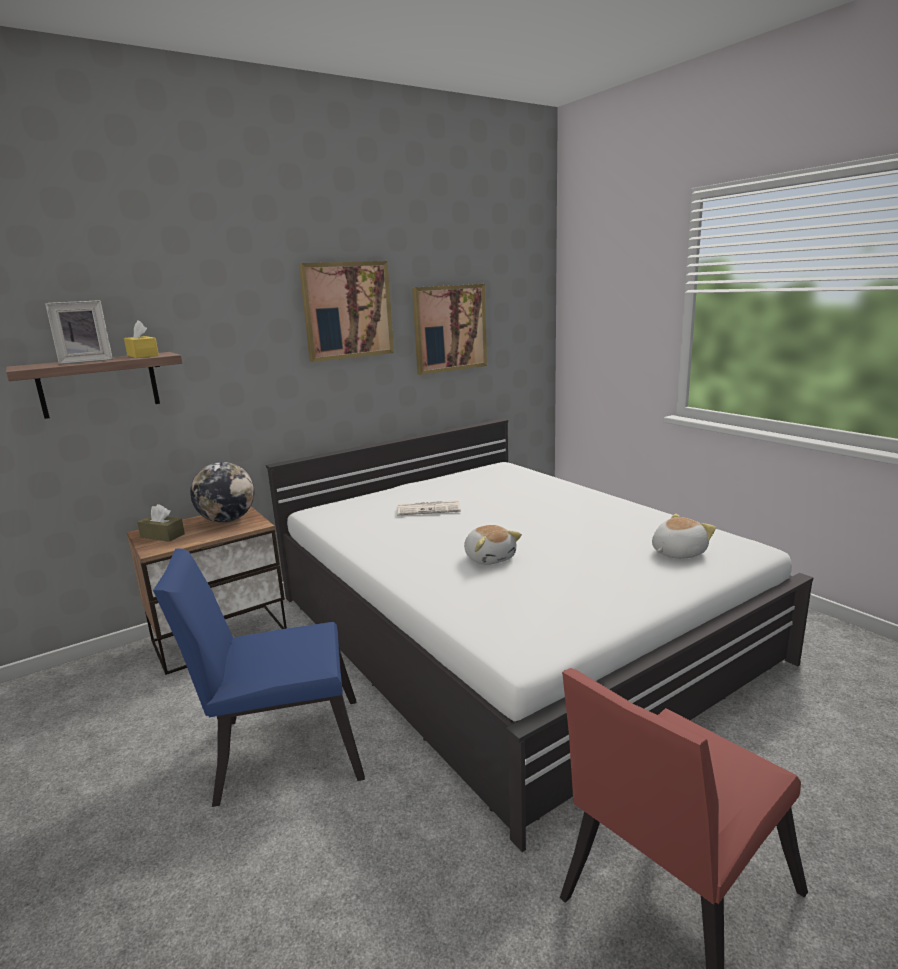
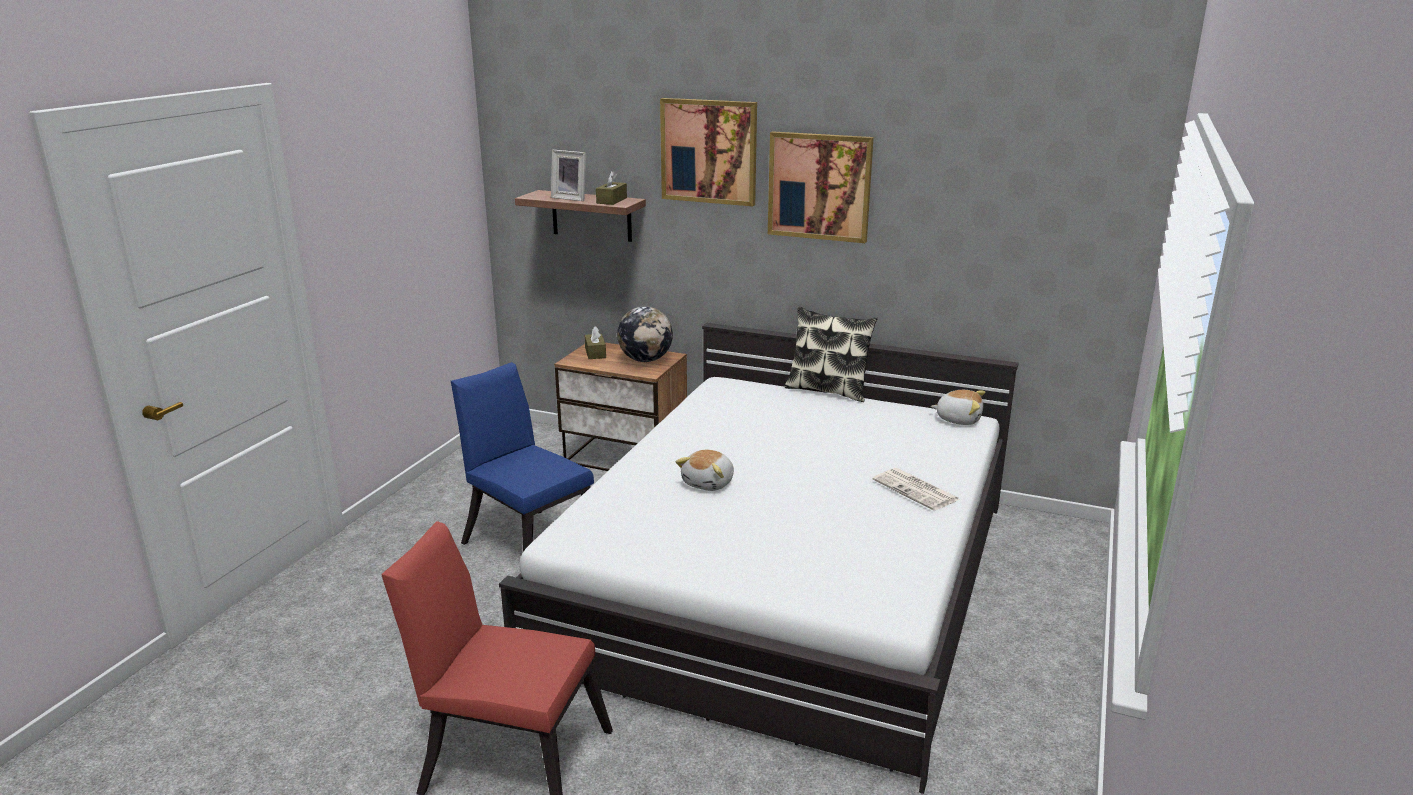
camera: 55 degrees right, 5 degrees up
(142, 355) = (611, 200): yellow tissue box -> brown tissue box
(393, 485) = (828, 390): none -> pillow
(429, 508) = (789, 425): newspaper -> newspaper (917, 490)
(449, 328) = (956, 227): picture -> picture (709, 151)
(677, 552) = (830, 572): plush toy -> plush toy (958, 419)

